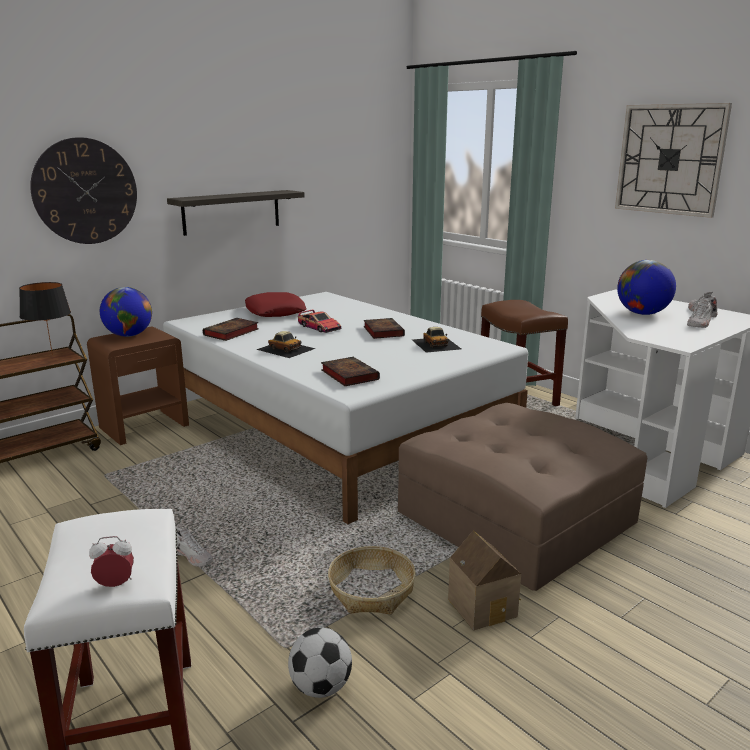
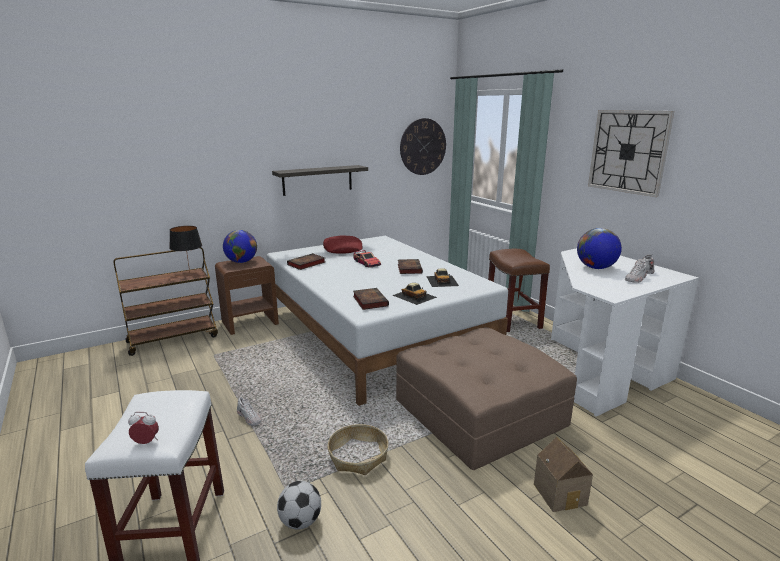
camera: 10 degrees right, 0 degrees up
(85, 191) = (216, 166): wall clock -> wall clock (423, 147)
(286, 348) = (336, 278): toy car -> toy car (414, 296)
(484, 606) = (433, 477): toy house -> toy house (562, 494)

